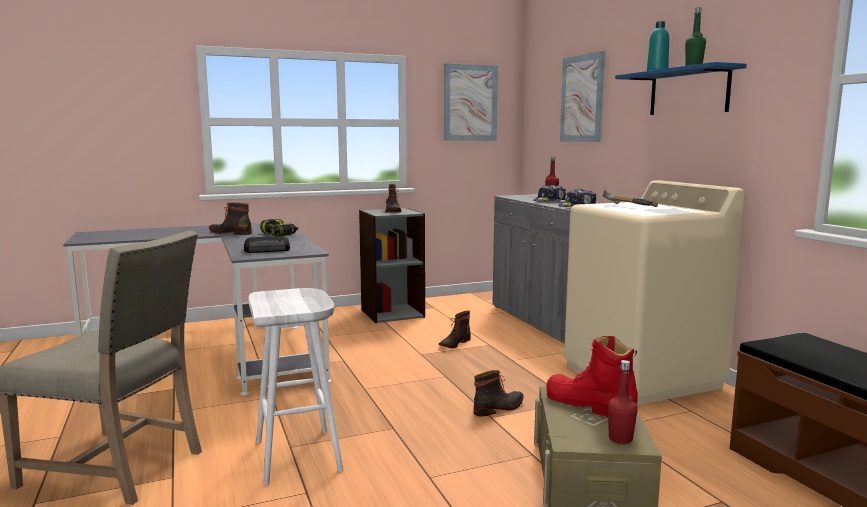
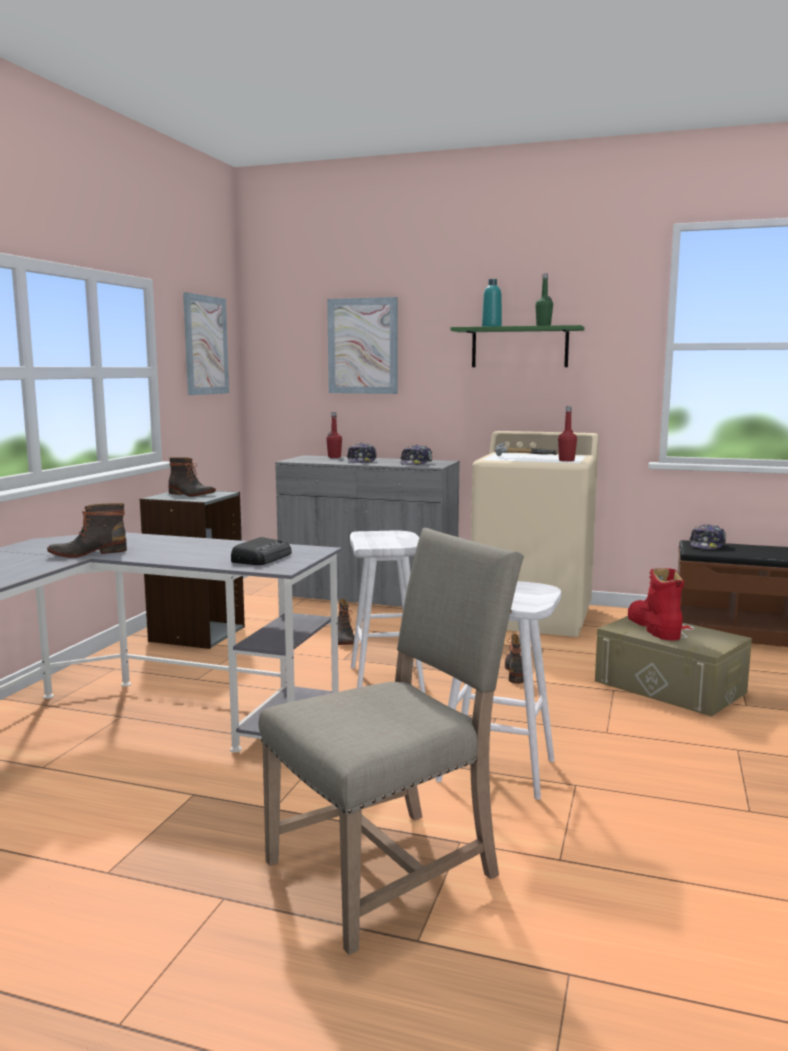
camera: 50 degrees left, 0 degrees up
(279, 235) = (170, 543): power drill -> none
(406, 376) = (387, 680): none -> white stool
(589, 405) = (653, 627): red boot -> red boot turned 90 degrees clockwise
(620, 438) = (717, 638): red bottle -> red bottle (566, 460)
(688, 92) = (519, 347): blue shelf -> green shelf
(808, 344) = (707, 545): none -> cap

